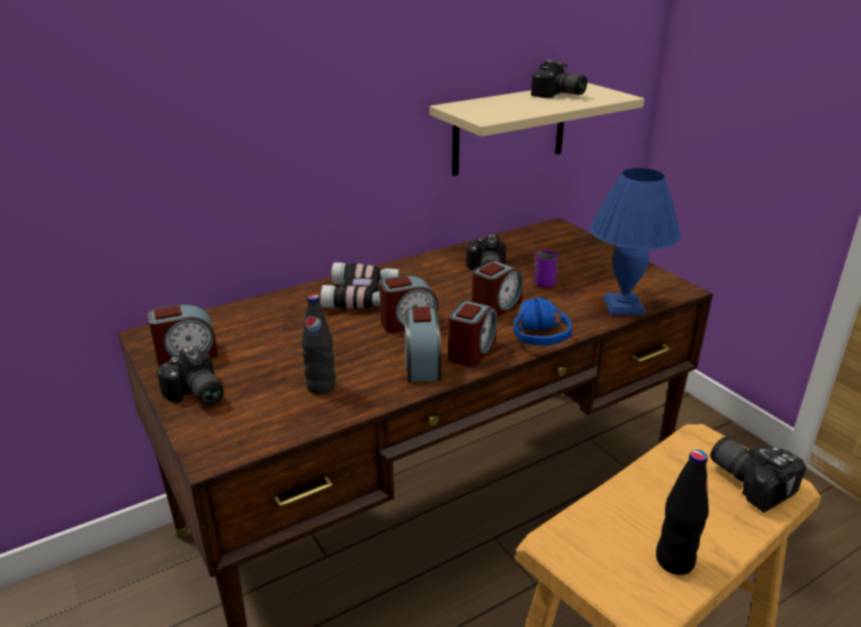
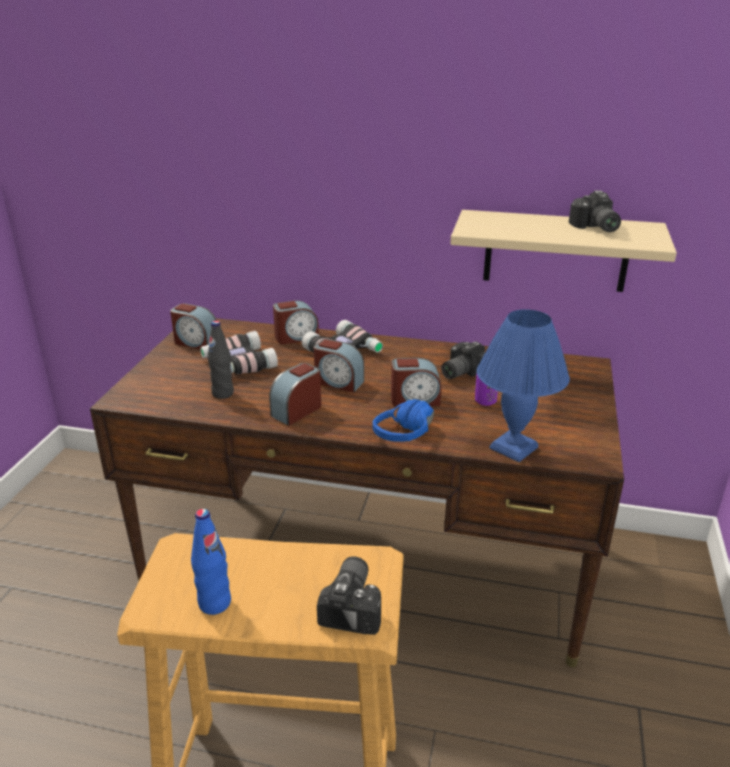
camera: 45 degrees right, 0 degrees up
(195, 395) = (163, 366): camera -> none
(278, 353) = (237, 364): none -> binoculars
(471, 350) = (342, 418): alarm clock -> alarm clock (296, 337)
(674, 561) = (215, 603): black bottle -> blue bottle

